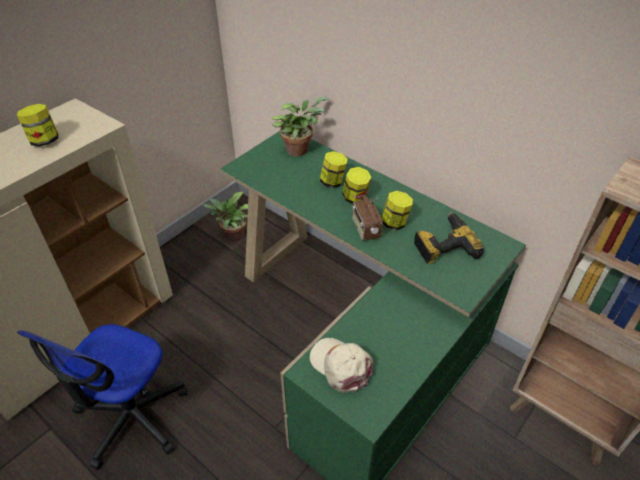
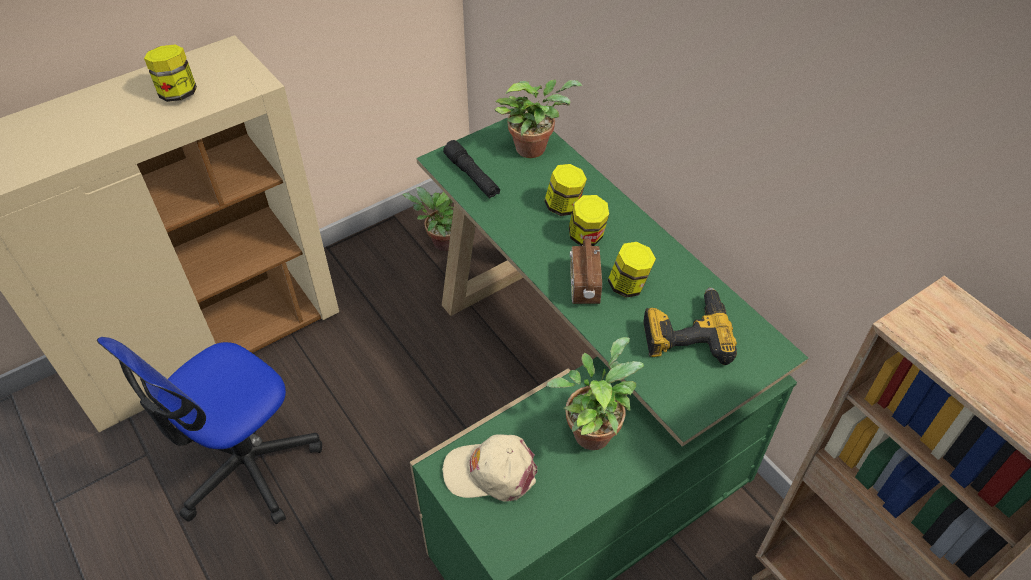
camera: 15 degrees right, 5 degrees up
(263, 174) = (472, 176): none -> black flashlight
(341, 366) = (491, 472): beige cap -> beige cap turned 60 degrees counterclockwise
(400, 322) = (592, 429): none -> potted plant

